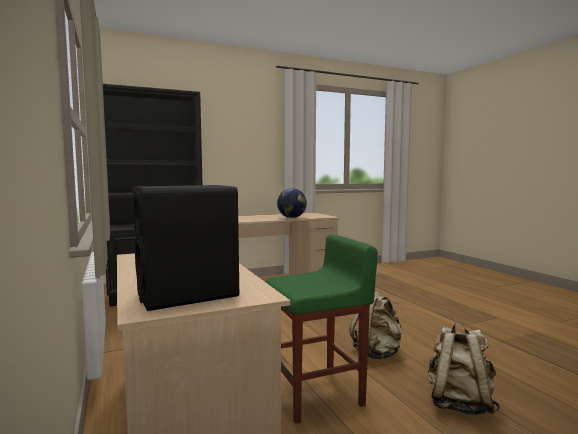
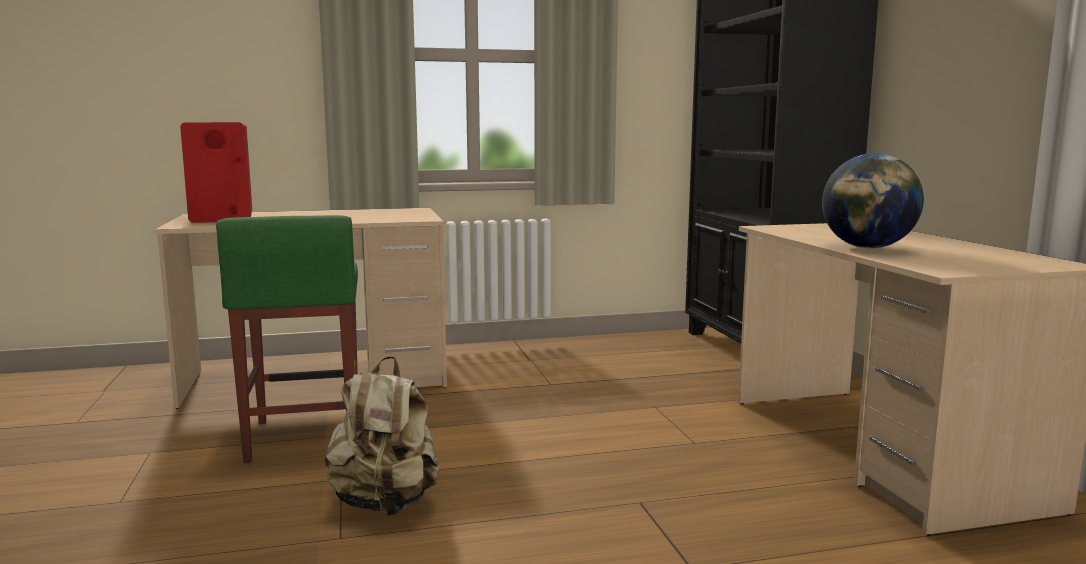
camera: 100 degrees right, 5 degrees up
(188, 295) = (222, 218): black speaker -> red speaker
(459, 403) = (155, 536): beige backpack -> none

